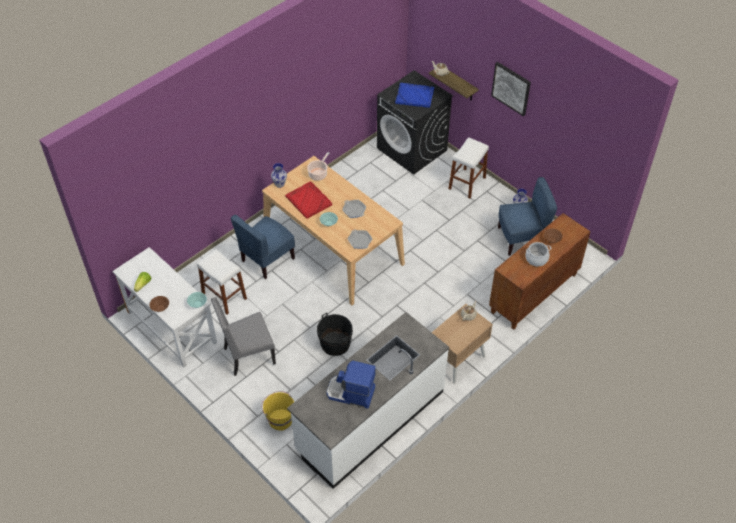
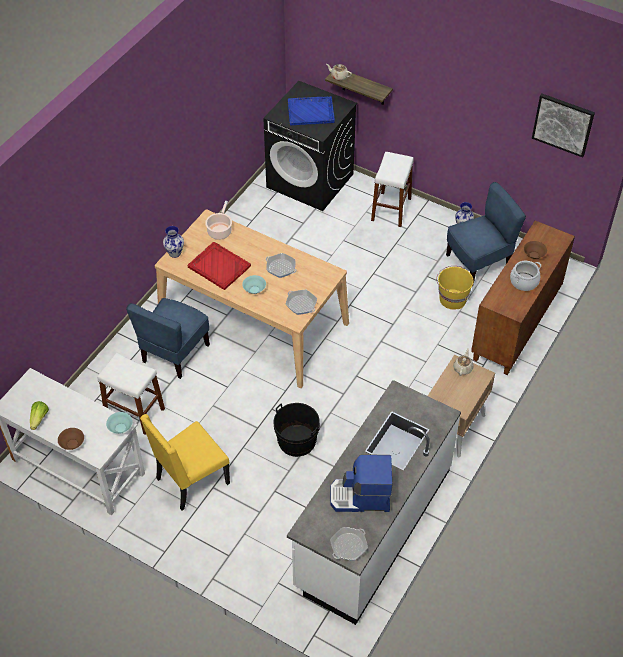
camera: 15 degrees left, 0 degrees up
(248, 356) = (191, 481): grey chair -> yellow chair
(280, 419) = (259, 552): yellow bucket -> yellow bucket (452, 299)
(329, 426) = (348, 546): none -> frying pan
(511, 88) = (439, 79): picture -> picture (563, 124)

